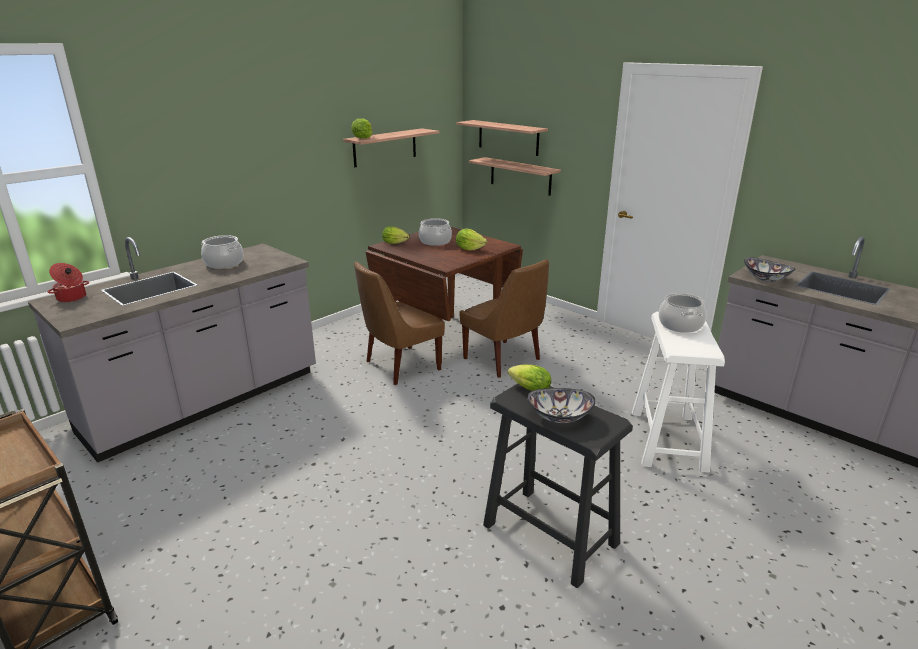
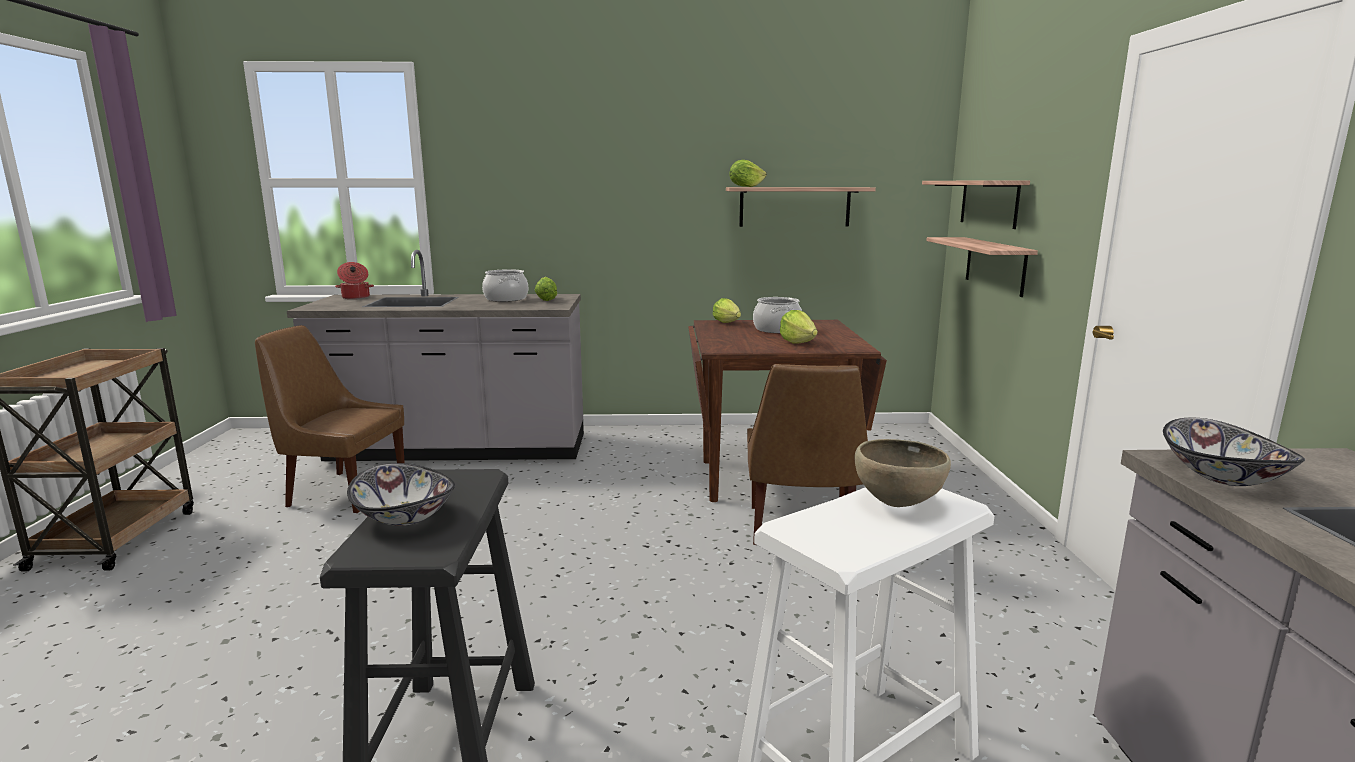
camera: 45 degrees right, 10 degrees down
(400, 366) = (666, 487): brown chair -> brown chair (343, 492)
(527, 389) = (464, 477): lettuce -> lettuce (546, 299)
(680, 325) = (898, 504): cooking pot -> brown bowl

